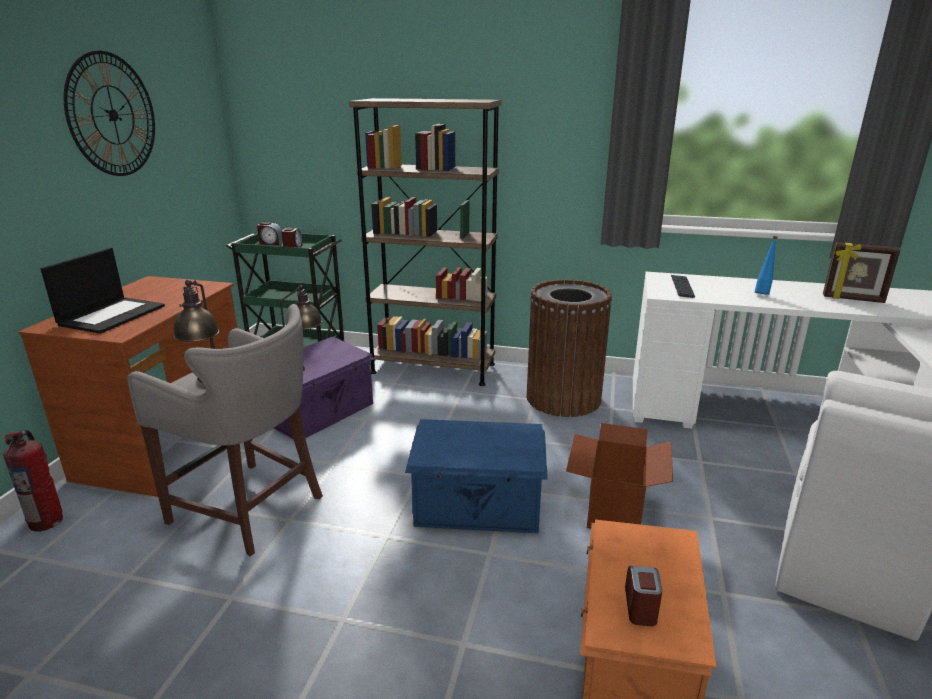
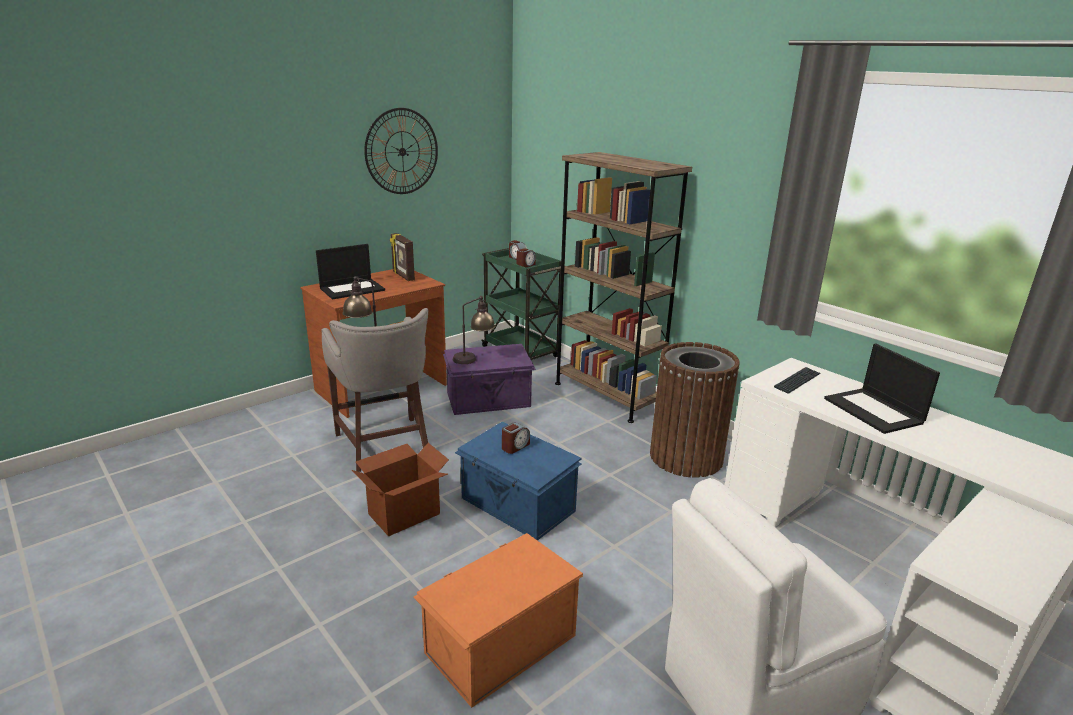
camera: 35 degrees right, 0 degrees up
(47, 521) = (287, 409): fire extinguisher -> none
(613, 510) = (612, 553): cardboard box -> cardboard box (403, 514)
(641, 606) = (475, 591): alarm clock -> alarm clock (515, 446)
(762, 293) = (874, 411): blue bottle -> laptop
(853, 299) = (975, 448): picture frame -> picture frame (403, 276)

